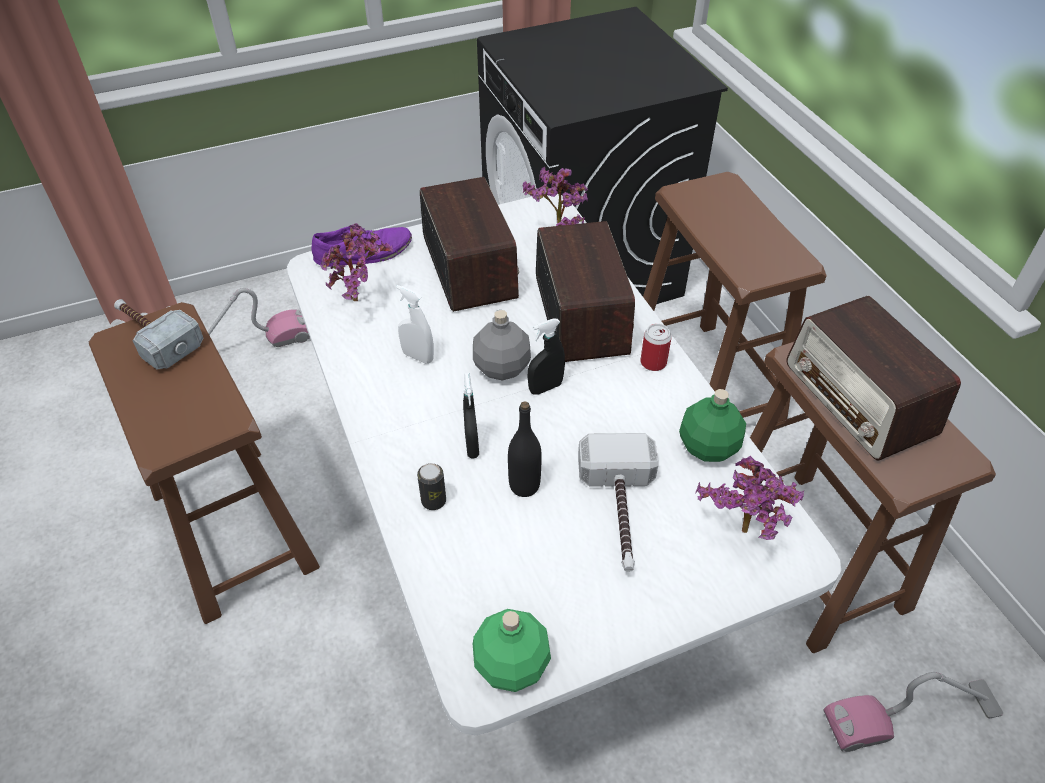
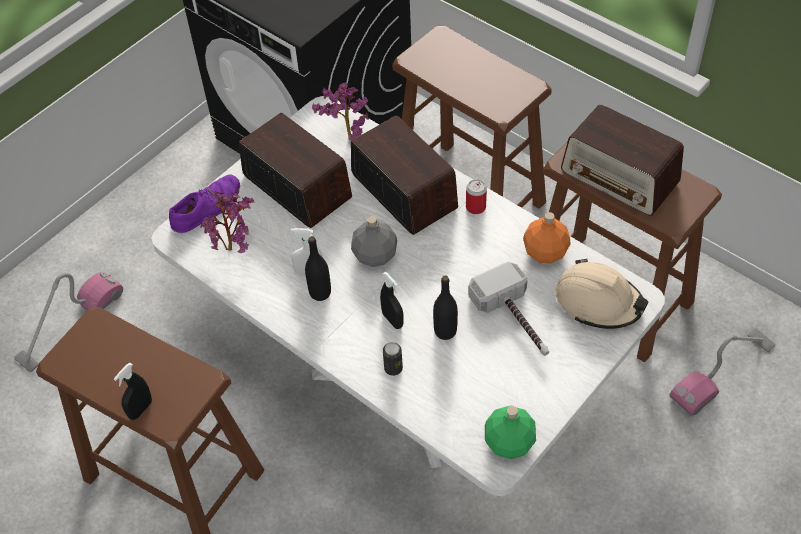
camera: 25 degrees left, 5 degrees up
(154, 337) = (91, 345): hammer -> none
(414, 381) = (320, 293): none -> black bottle
(545, 387) = (415, 257): black spray bottle -> black spray bottle (140, 409)
(709, 447) = (546, 252): green bottle -> orange bottle
(743, 536) = (598, 302): potted plant -> beige hard hat

